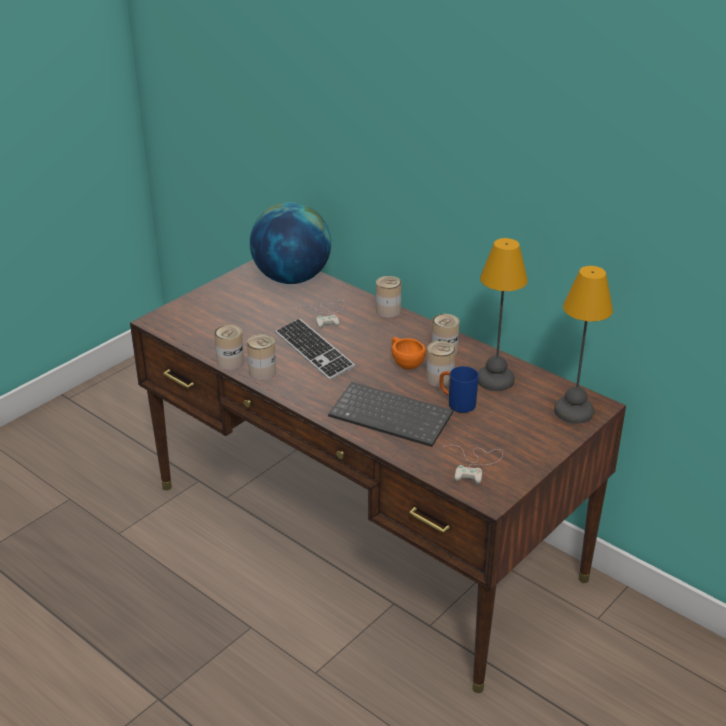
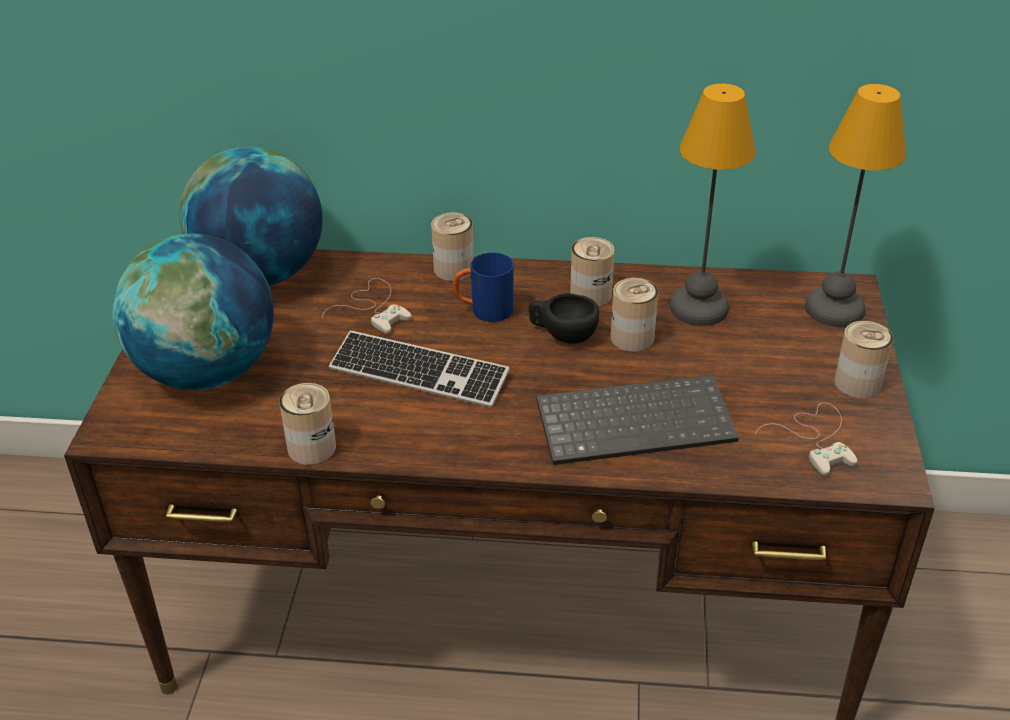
camera: 35 degrees left, 5 degrees up
(221, 312) = (207, 372): none -> globe
(262, 372) = (379, 440): can -> can (857, 383)
(405, 363) = (562, 335): orange cup -> black cup
(456, 403) = (693, 363): blue mug -> blue mug (484, 311)

